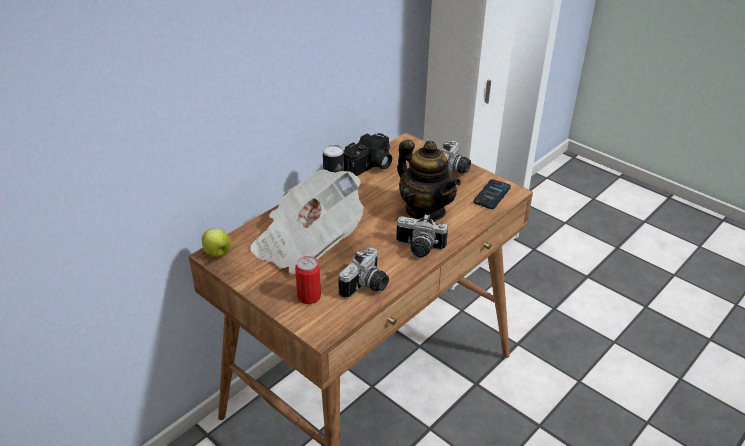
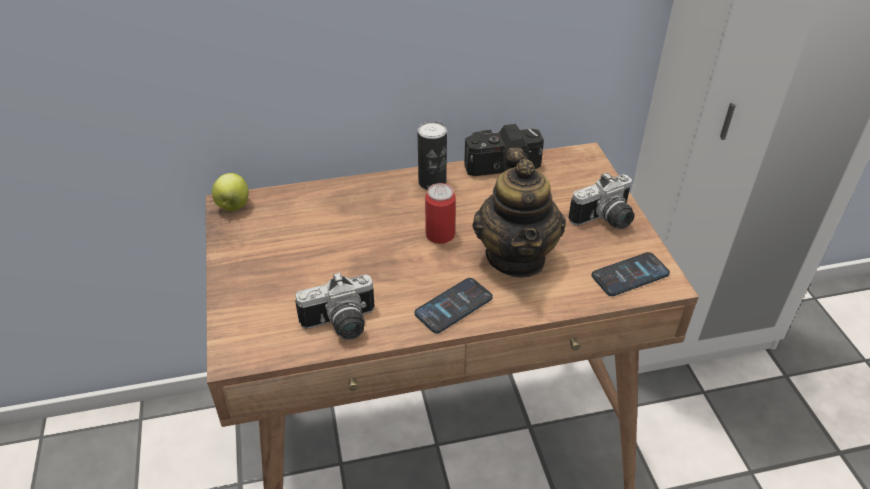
camera: 35 degrees right, 5 degrees up
(307, 243) = (334, 236): newspaper -> none
(309, 297) = (267, 304): can -> can (440, 235)
(418, 249) = (453, 306): camera -> phone

